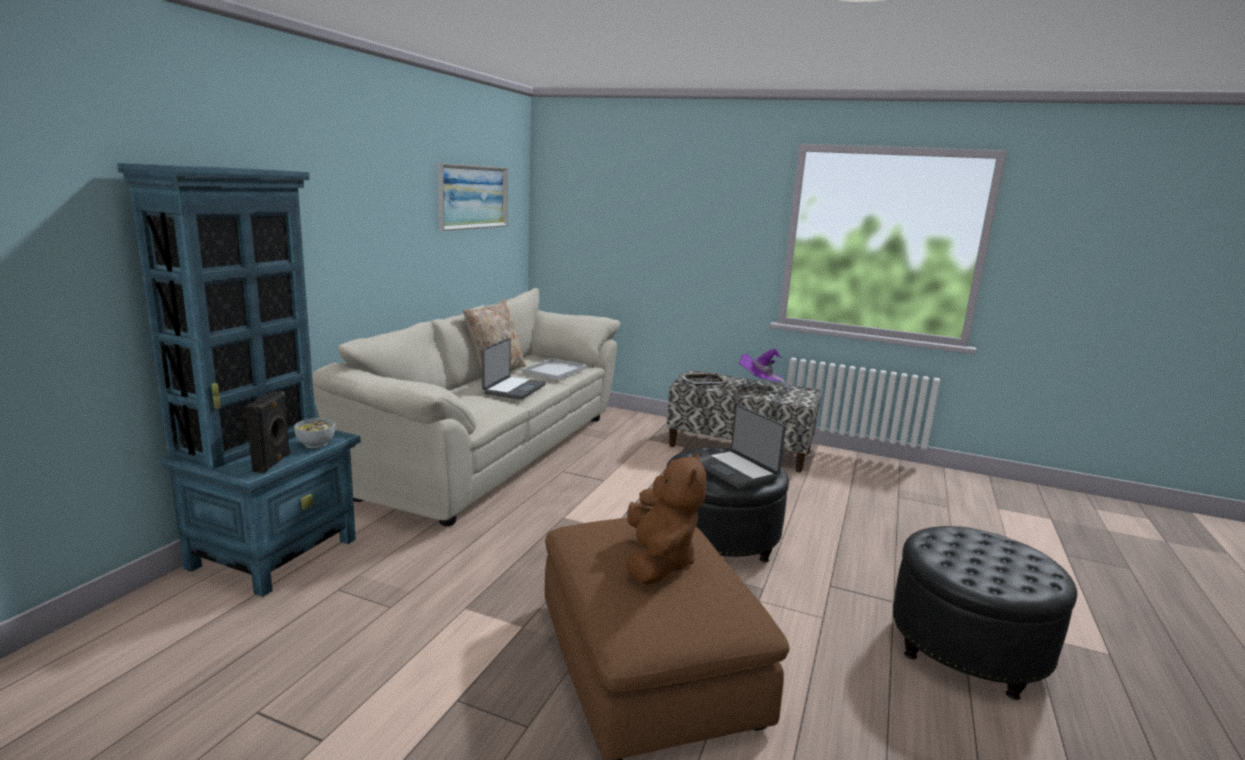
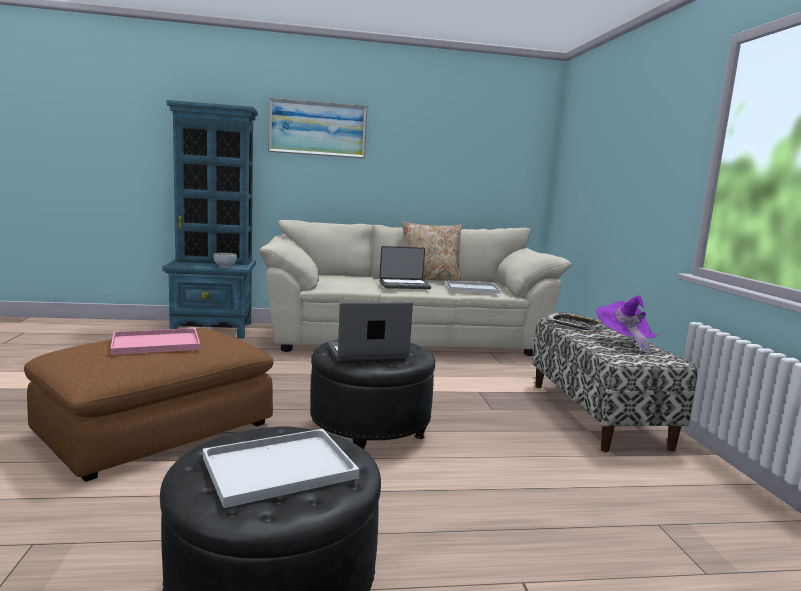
camera: 60 degrees right, 5 degrees down
(273, 463) = (191, 265): black speaker -> none
(473, 197) = (468, 144): picture -> picture (317, 129)
(658, 562) = (154, 343): brown plush toy -> pink tray
(736, 470) = (367, 353): laptop -> laptop turned 45 degrees clockwise
(994, 559) = (277, 469): none -> white tray

